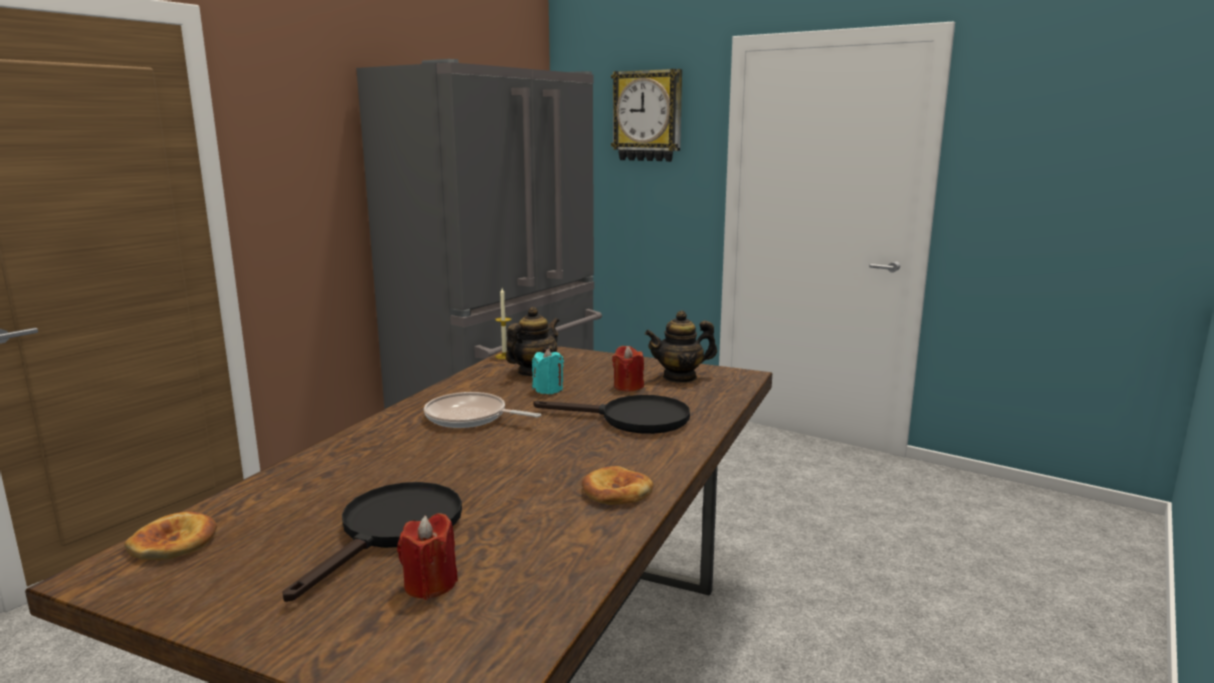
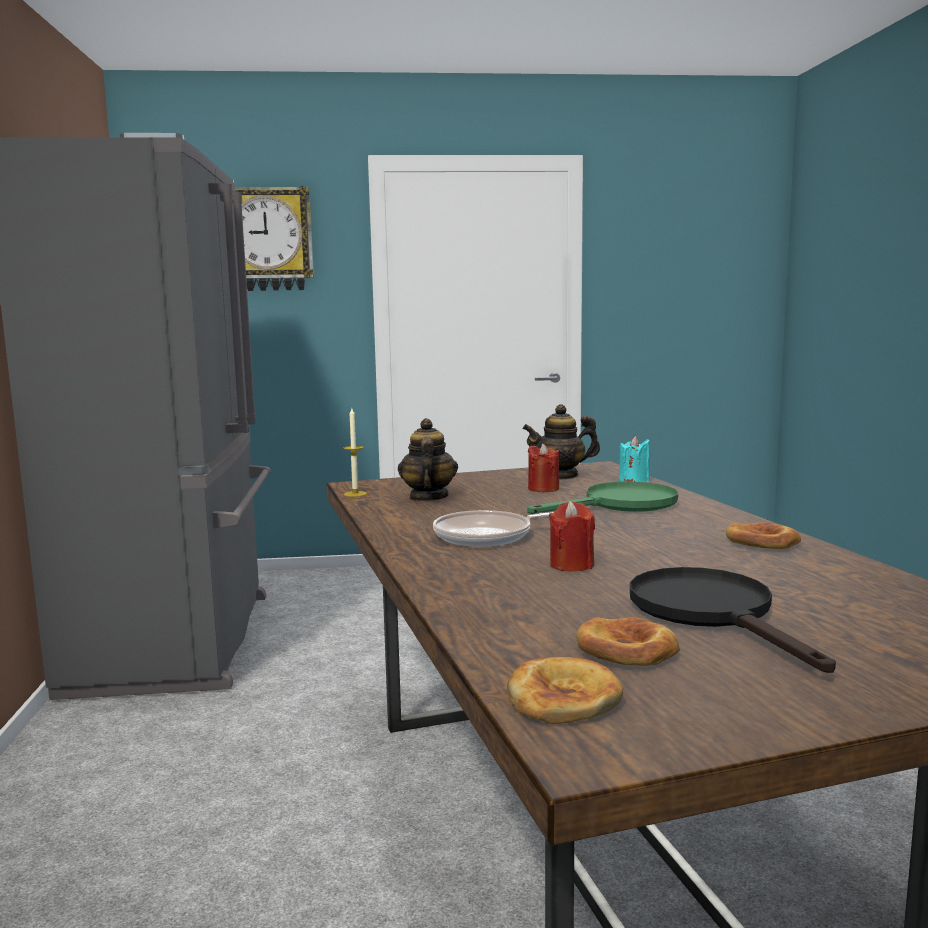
camera: 40 degrees left, 5 degrees down
(280, 531) = (627, 649): none -> bread
(430, 584) = (855, 626): red candle -> red candle (571, 565)
(548, 390) = (486, 504): turquoise candle -> turquoise candle (634, 480)
(632, 419) = (620, 504): black frying pan -> green frying pan
(680, 377) = (561, 476): teapot -> teapot turned 45 degrees clockwise

